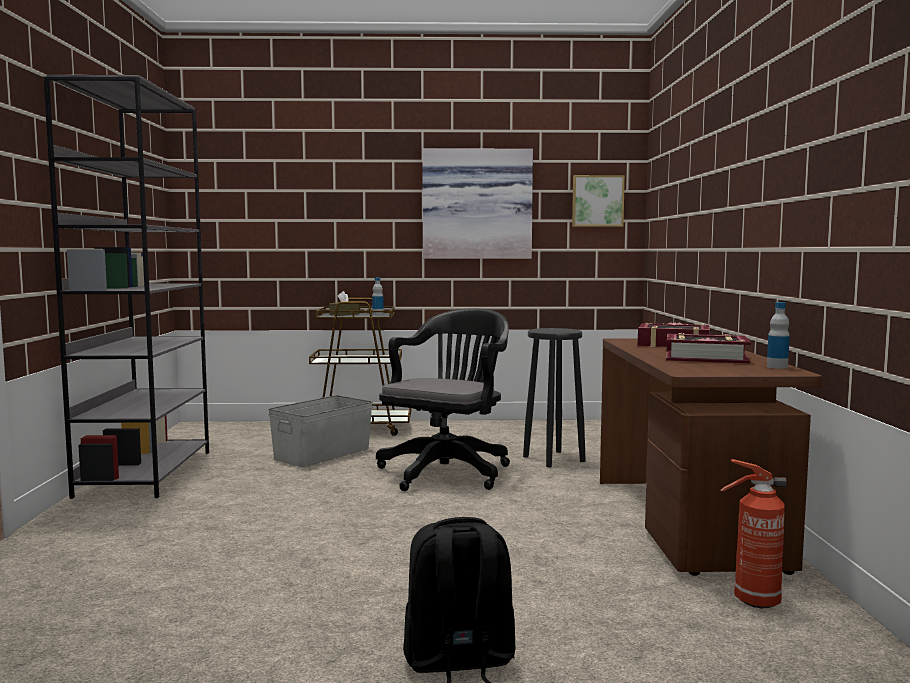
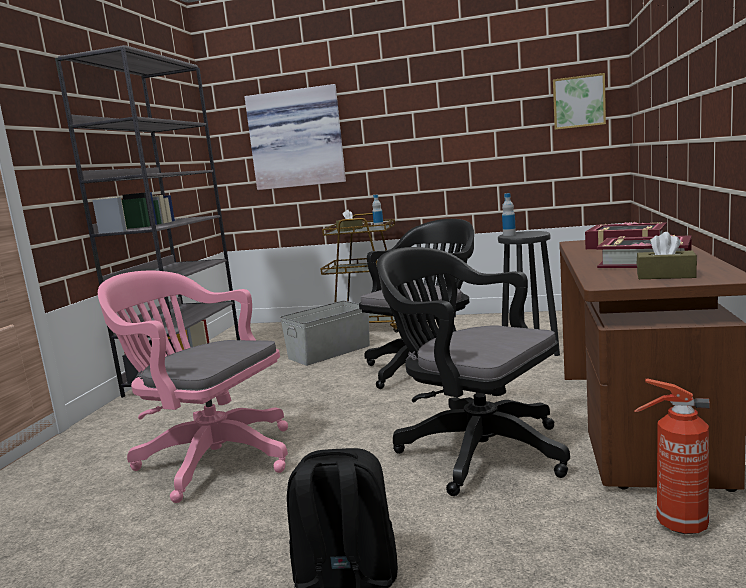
camera: 15 degrees right, 5 degrees up
(233, 559) = (210, 457): none -> pink office chair
(477, 204) = (462, 119): picture -> picture (297, 139)
(536, 546) = (474, 449): none -> black office chair
(735, 368) = (665, 276): none -> brown tissue box
(777, 367) = (716, 271): bottle -> bottle (509, 234)

